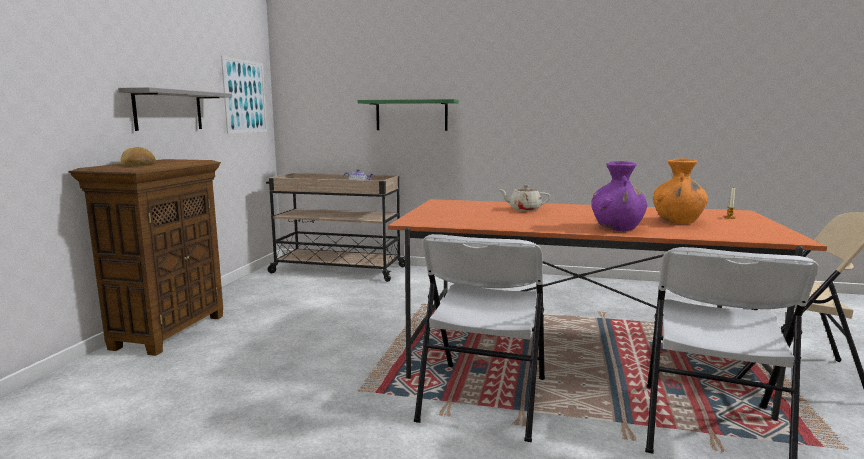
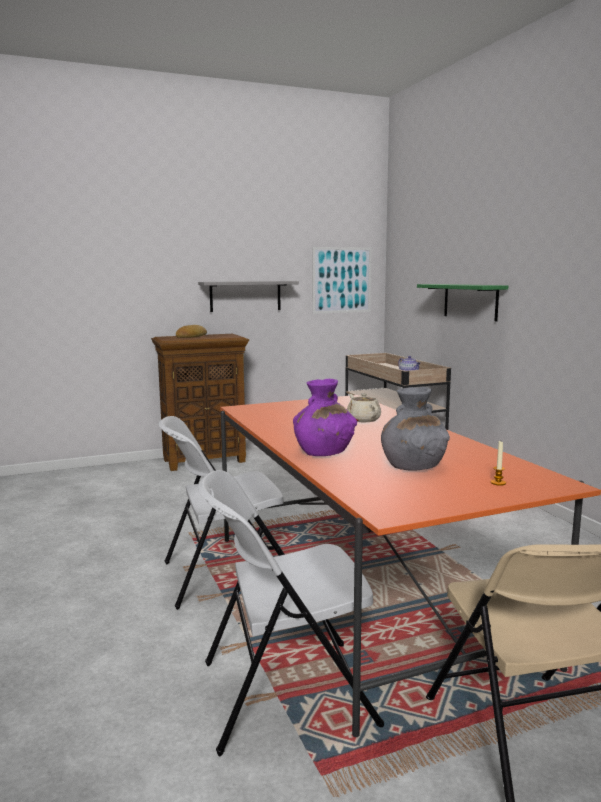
camera: 55 degrees right, 0 degrees up
(677, 221) = (413, 466): orange vase -> grey vase

